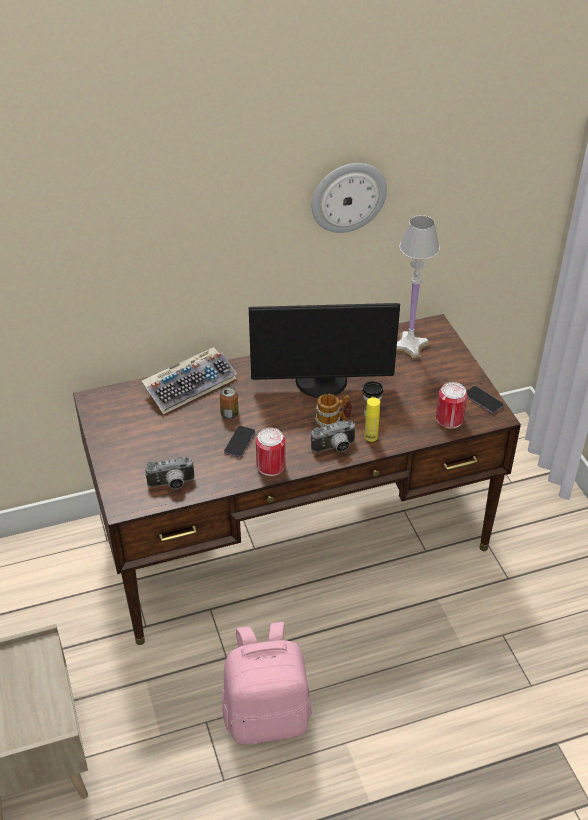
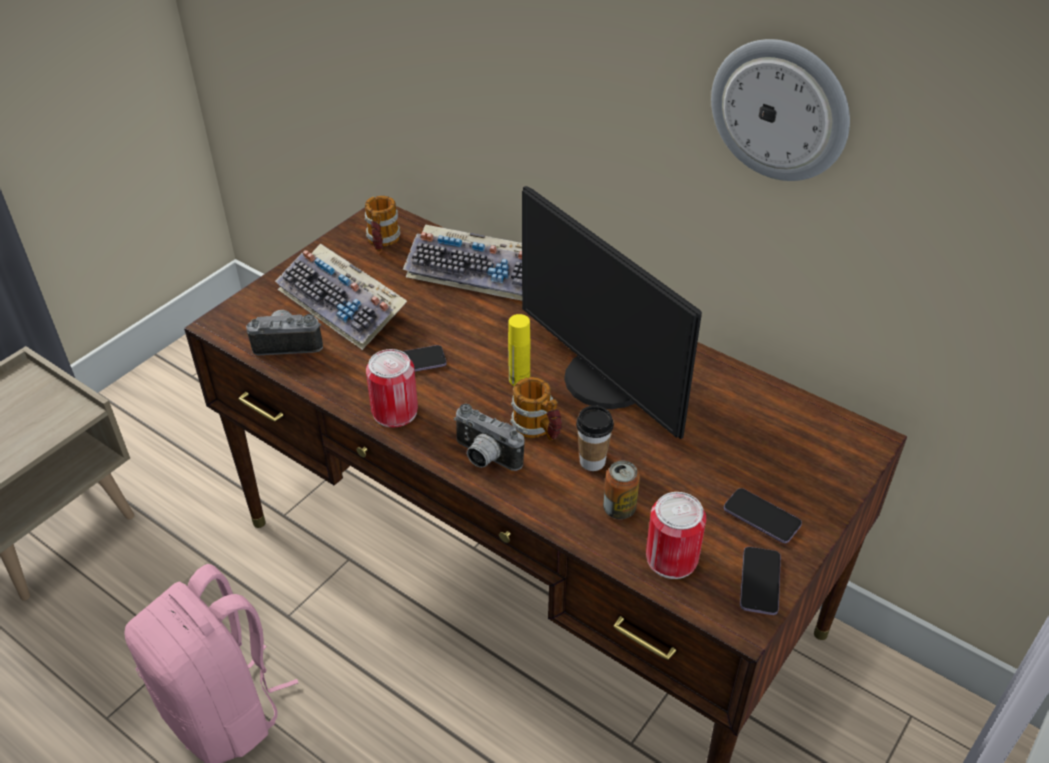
camera: 55 degrees right, 0 degrees up
(119, 409) = (382, 242): none -> mug
(162, 449) = (343, 305): none -> keyboard
(172, 485) = (288, 343): camera -> camera turned 135 degrees clockwise
(229, 414) = (457, 328): can -> can (619, 509)
(371, 437) = (544, 484): yellow bottle -> yellow bottle (519, 379)
(410, 346) = (785, 434): white table lamp -> none
(450, 380) = (761, 517): none -> phone

